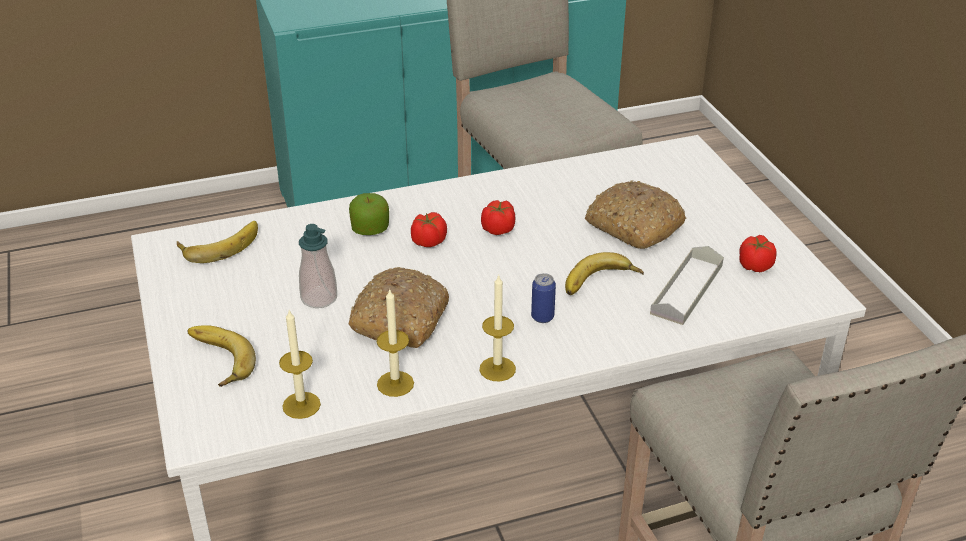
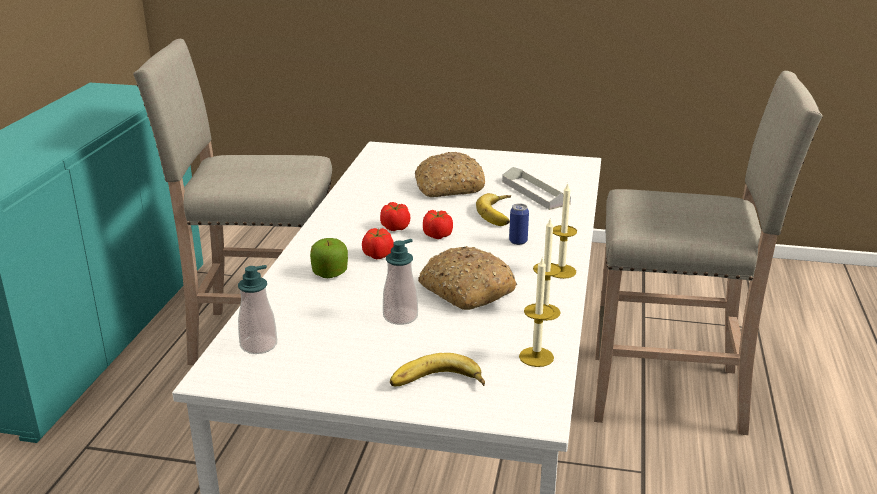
camera: 60 degrees left, 10 degrees down
(219, 244) = (258, 345): banana -> soap dispenser
(755, 265) = (532, 169): tomato -> tomato (437, 235)

